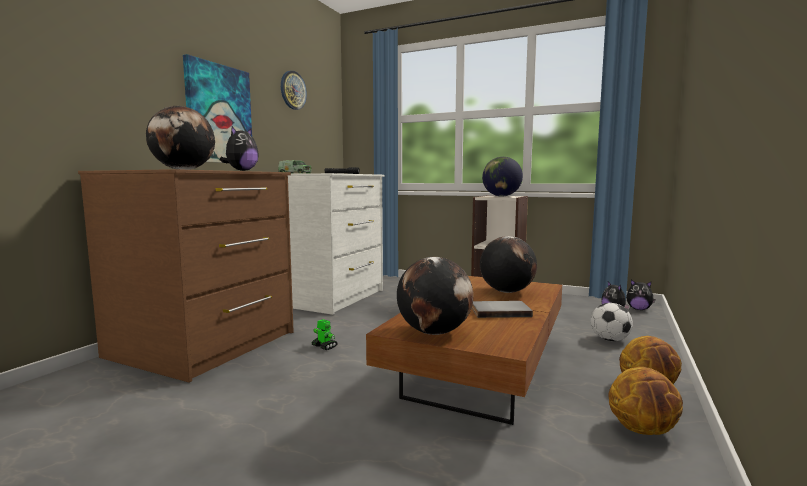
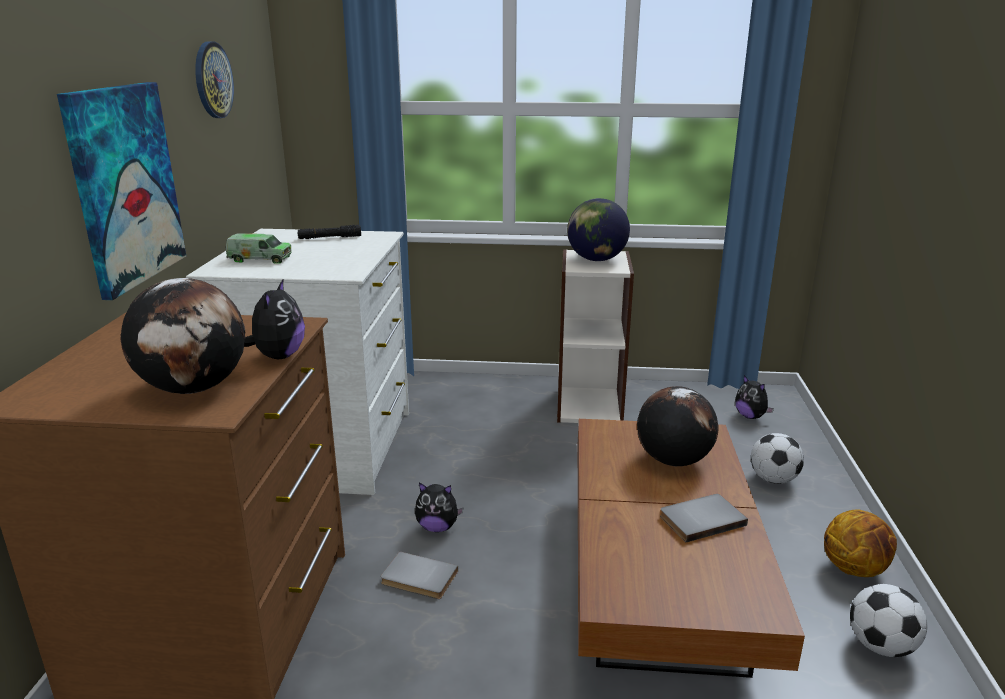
camera: 20 degrees left, 15 degrees up
(324, 346) = (418, 579): toy robot -> grey book
(434, 332) = (661, 595): globe -> none
(638, 309) = (775, 403): plush toy -> plush toy (437, 527)
(643, 430) = (881, 646): basketball -> football

